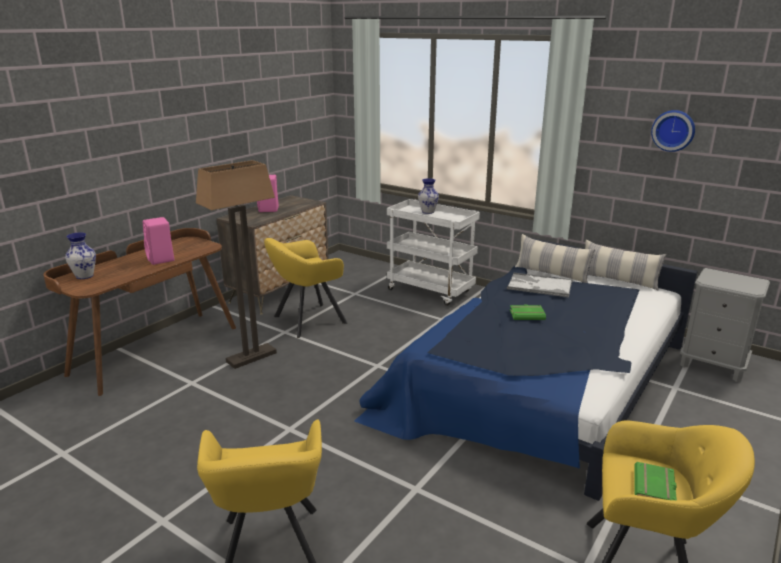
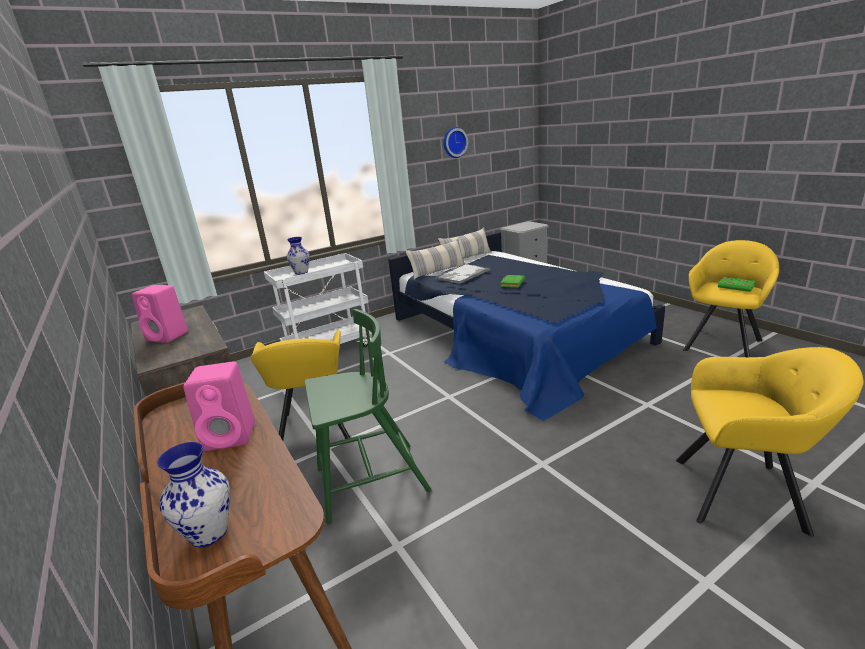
camera: 65 degrees left, 0 degrees up
(251, 357) = (369, 481): floor lamp -> green chair

